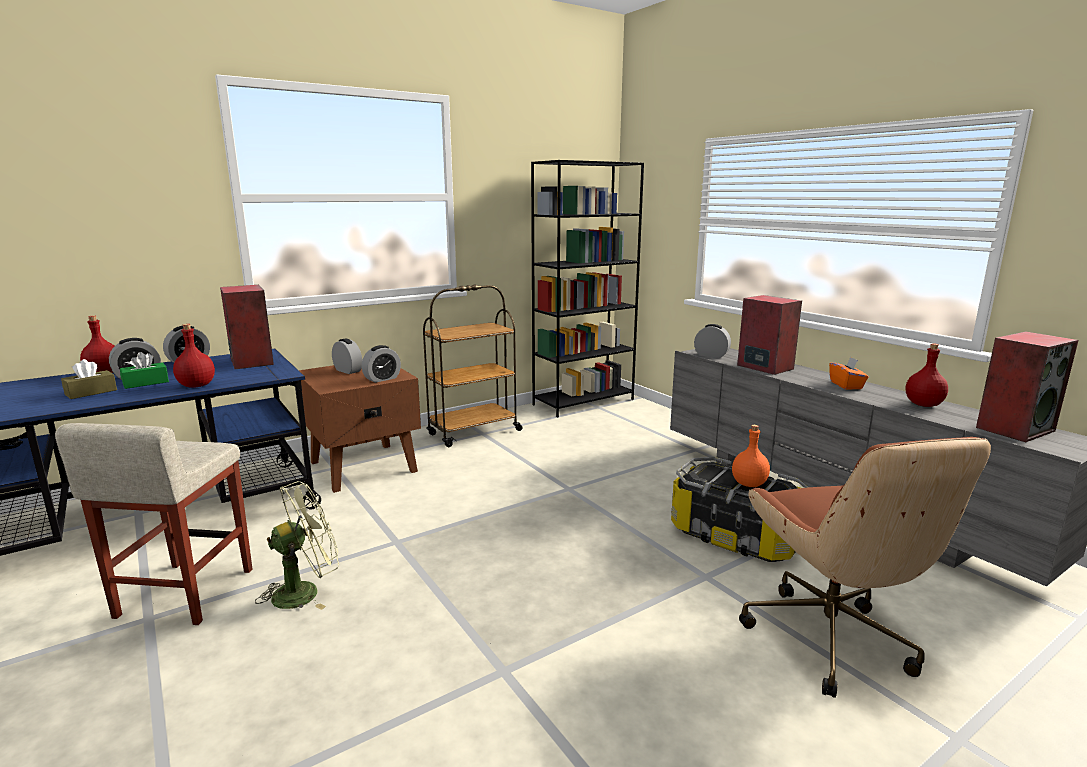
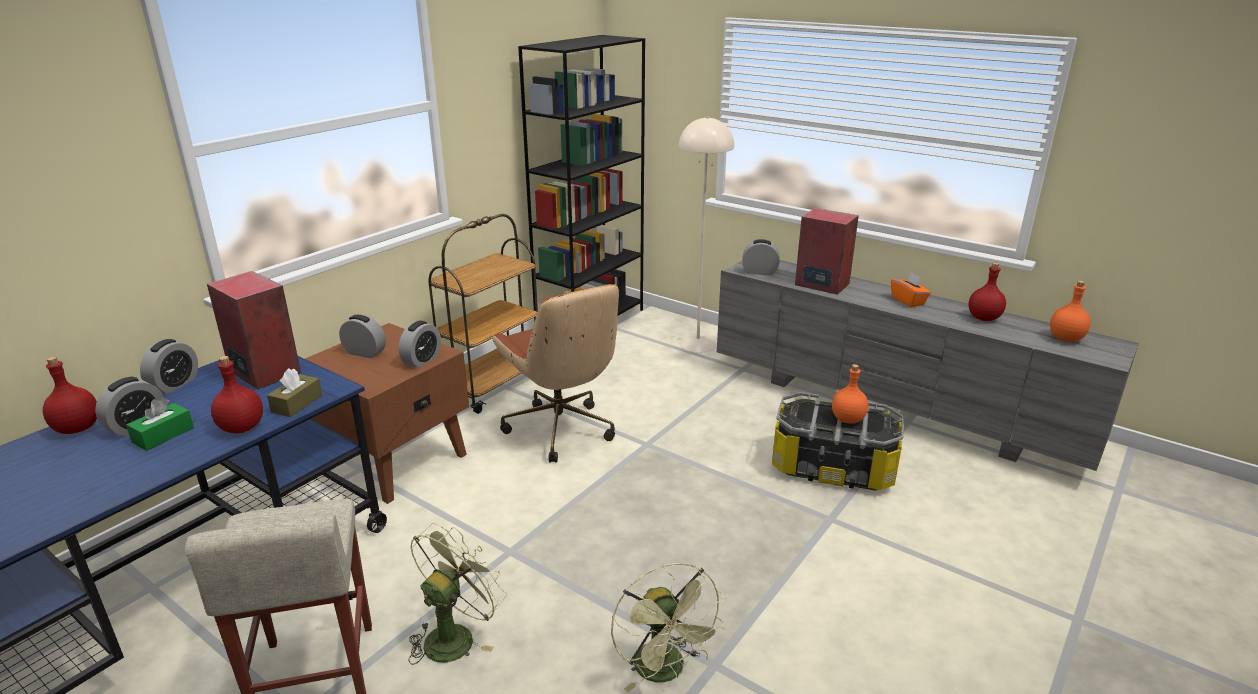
camera: 20 degrees left, 10 degrees up
(91, 392) = (105, 466): brown tissue box -> brown tissue box (297, 404)
(454, 664) = (666, 671): none -> green fan
(666, 427) = (698, 344): none -> beige floor lamp
(829, 644) = (958, 562): brown office chair -> brown office chair (561, 433)
(1014, 429) = (1065, 338): speaker -> orange bottle

